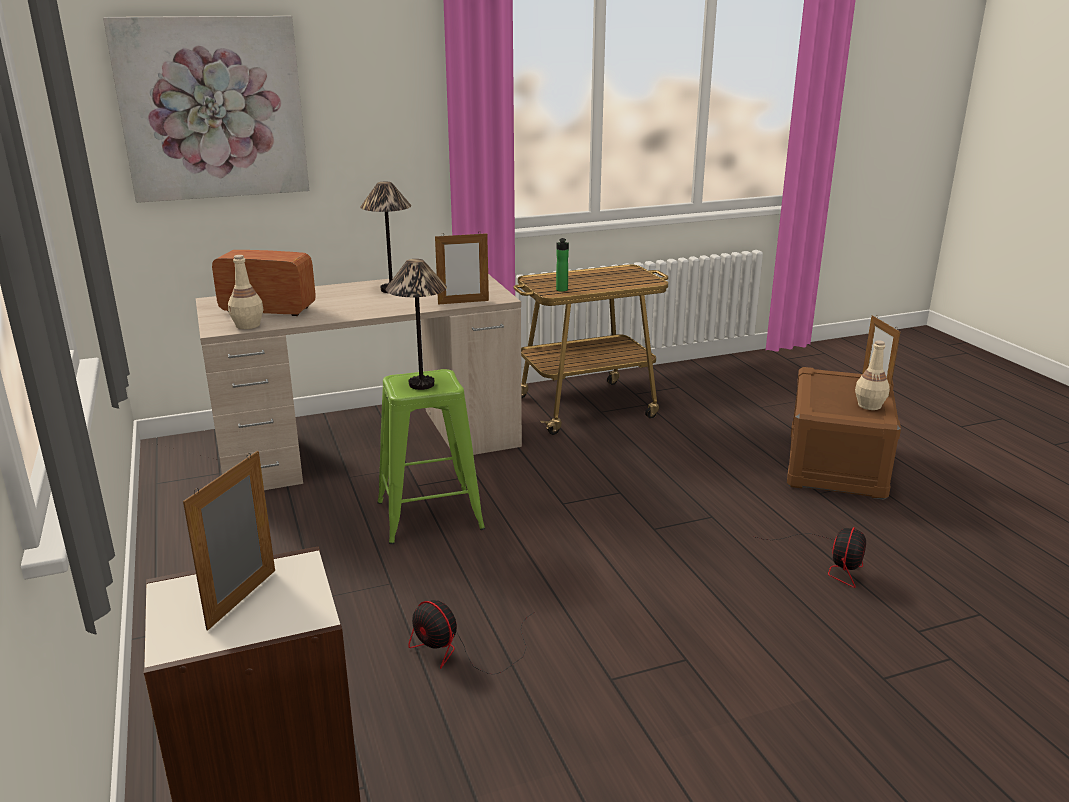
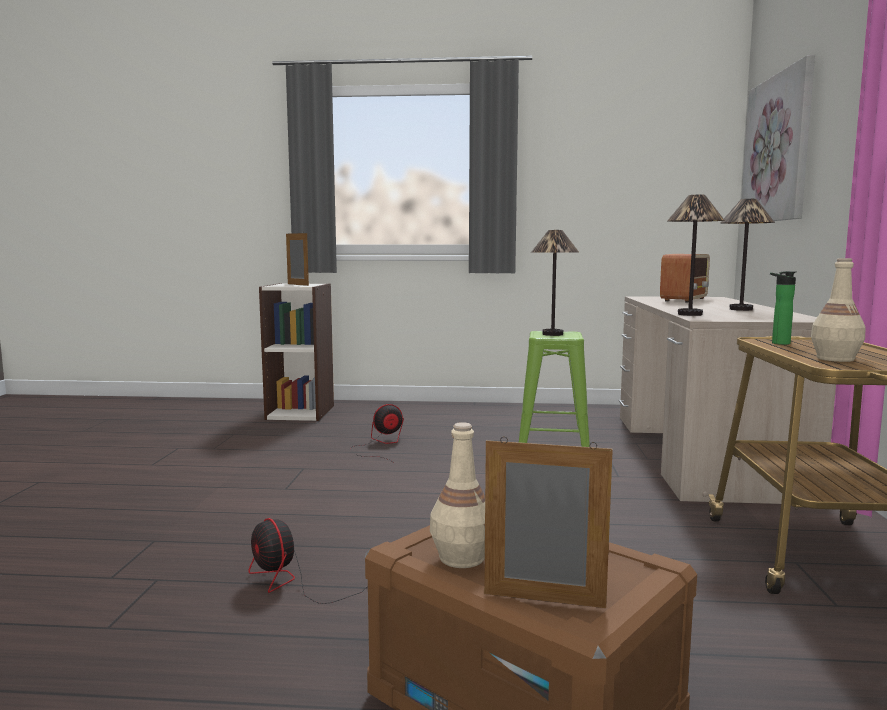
camera: 115 degrees right, 15 degrees down
(248, 325) = (646, 298): beige bottle -> beige bottle (835, 359)
(463, 302) = (690, 314): picture frame -> table lamp

